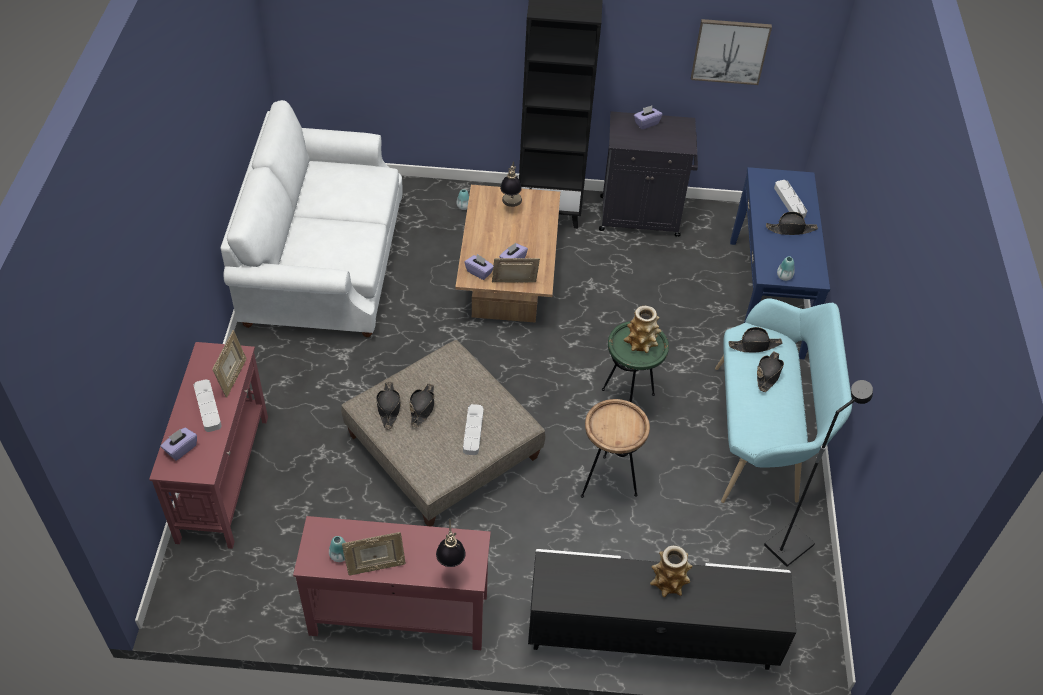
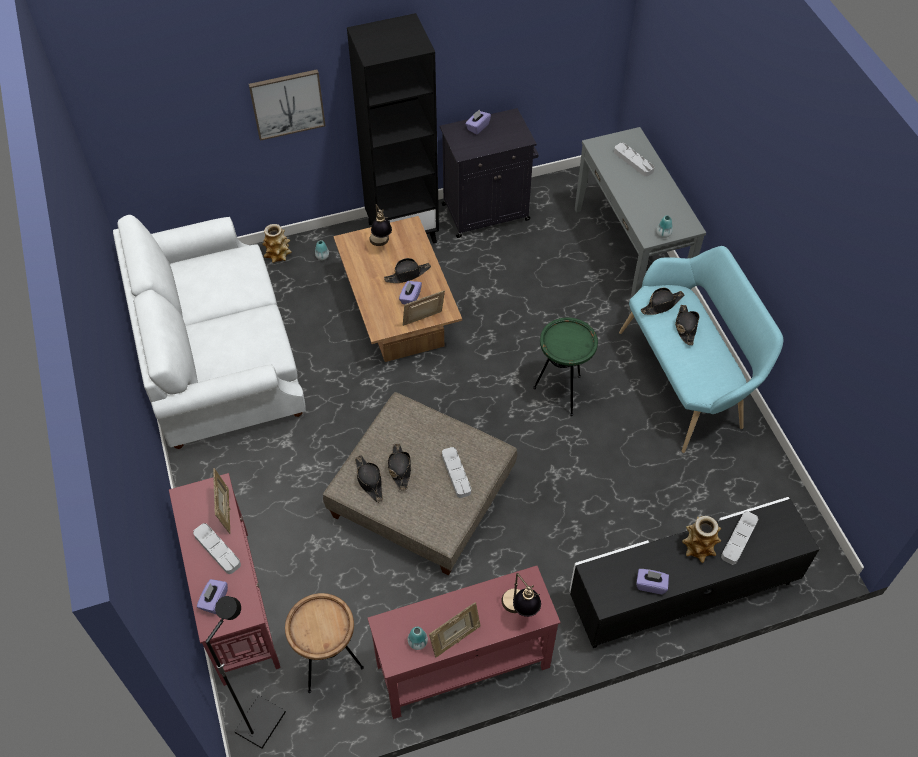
camera: 20 degrees left, 5 degrees up
(479, 272) = (386, 320): purple tissue box -> purple tissue box (650, 585)
(607, 482) = (580, 472): brown side table -> brown side table (329, 665)
(641, 343) = (570, 338): vase -> vase (278, 254)
(715, 590) = (739, 539): none -> grey tray
(730, 51) = (539, 38): picture -> picture (287, 104)
(766, 297) = (630, 251): blue console table -> grey console table
(788, 544) = (752, 469): black floor lamp -> black floor lamp (260, 721)
(791, 229) = (647, 187): black hat -> black hat (407, 274)

